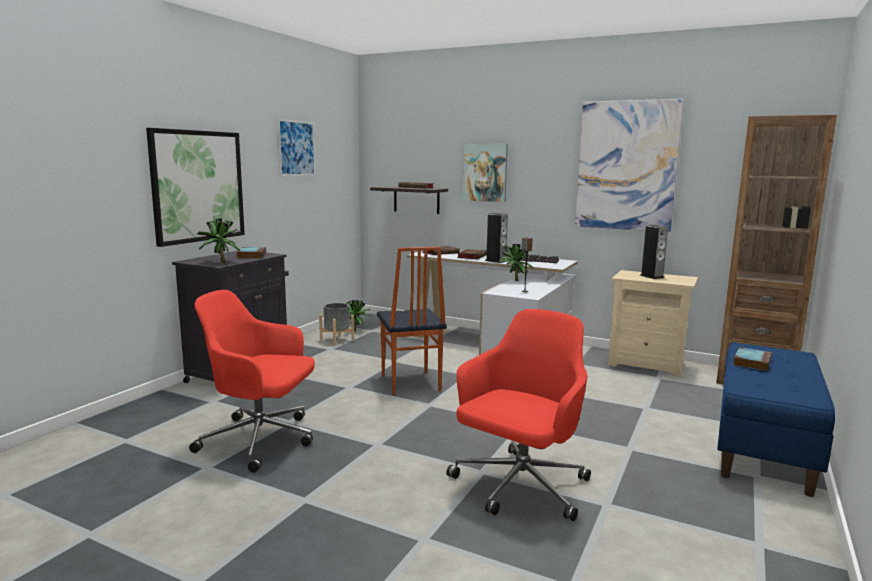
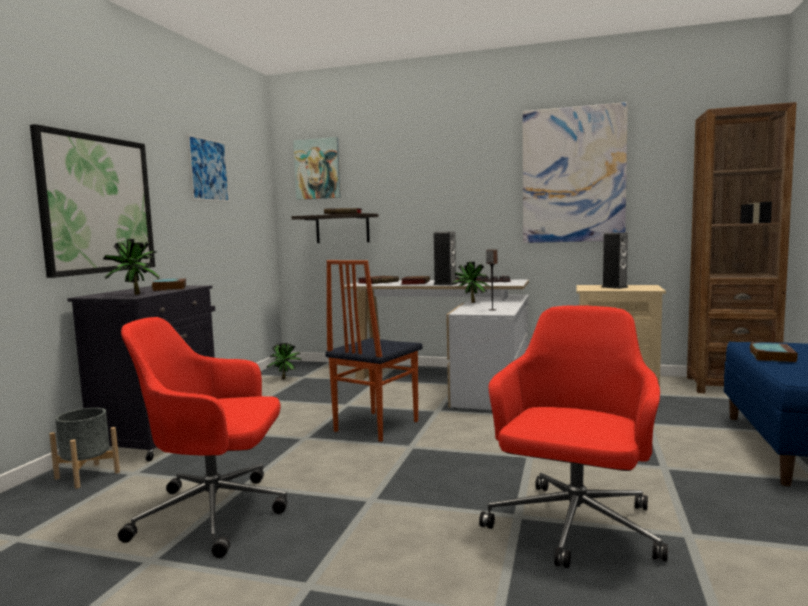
camera: 10 degrees left, 5 degrees down
(337, 340) = (267, 390): grey planter -> grey planter (87, 475)
(409, 383) = (375, 426): chair -> chair turned 60 degrees clockwise
(485, 172) = (419, 193): picture -> picture (317, 169)

